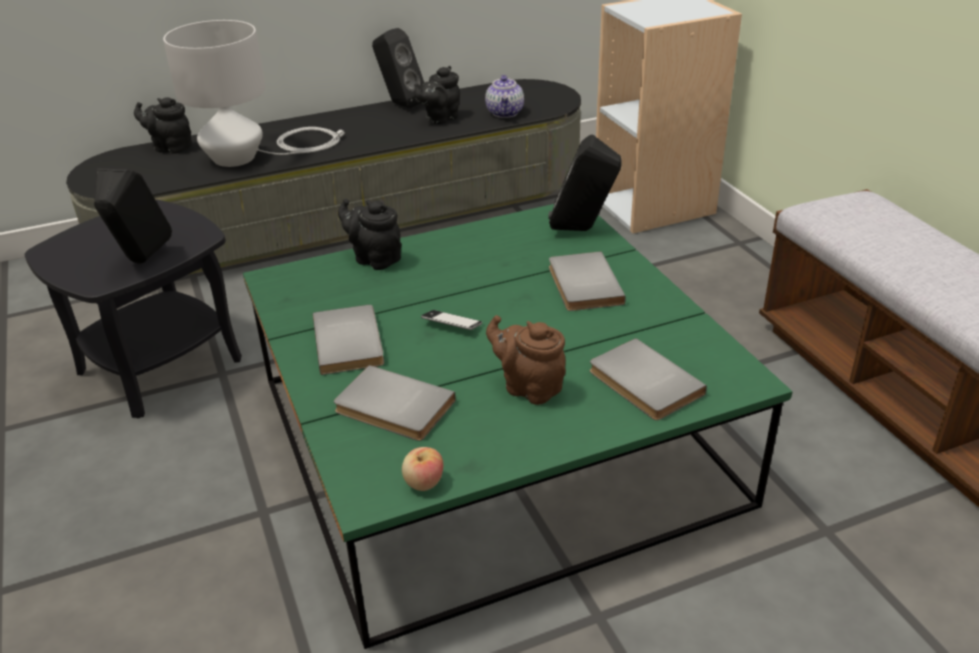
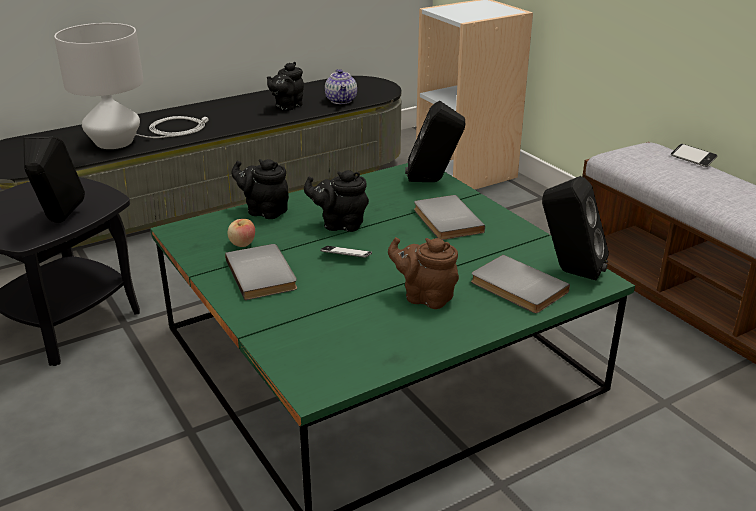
camera: 10 degrees left, 5 degrees down
(170, 147) = (53, 136): black teapot -> black teapot (340, 224)
(392, 408) = (315, 321): grey book -> none
(400, 104) = (249, 97): black speaker -> black speaker (569, 272)
(423, 483) = (359, 373): apple -> apple (242, 244)
(914, 219) = (692, 158): none -> phone

